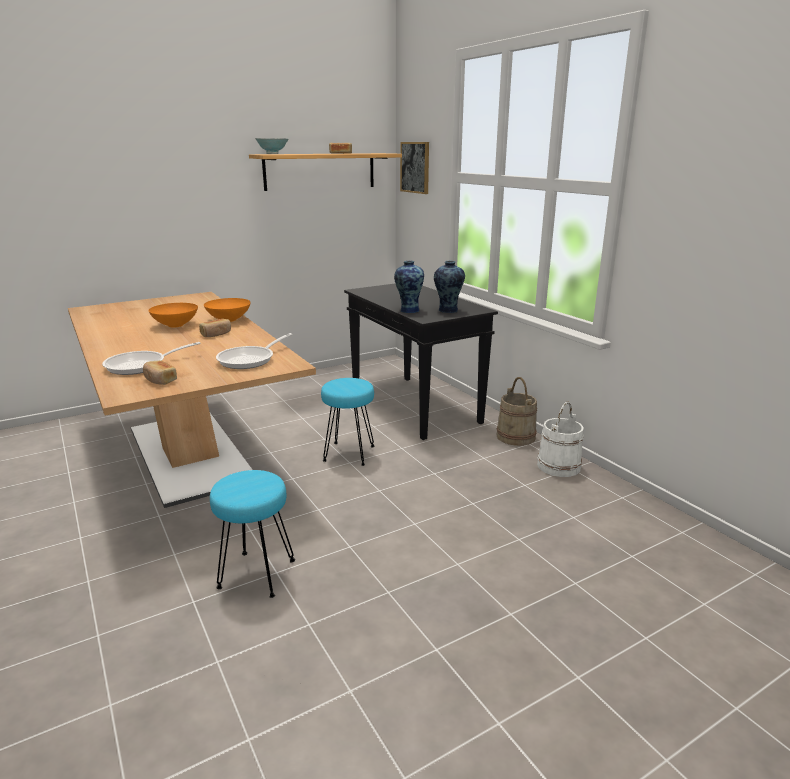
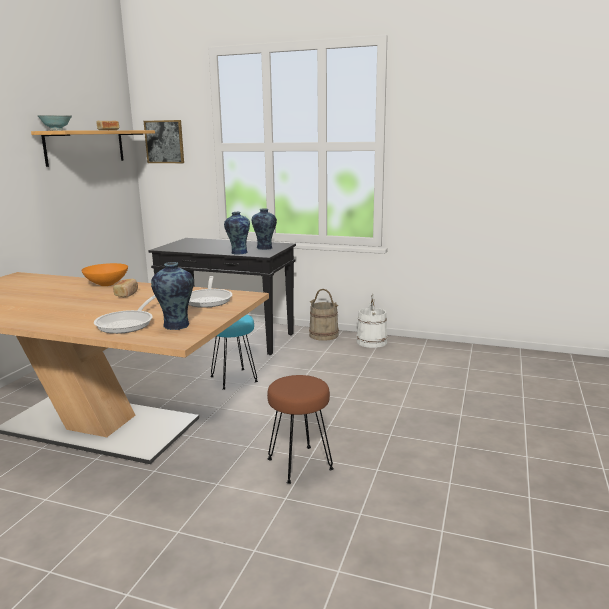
camera: 40 degrees left, 5 degrees down
(160, 380) = (176, 326): bread -> vase
(176, 325) = (66, 297): orange bowl -> none
(256, 575) = (300, 465): turquoise stool -> brown stool

